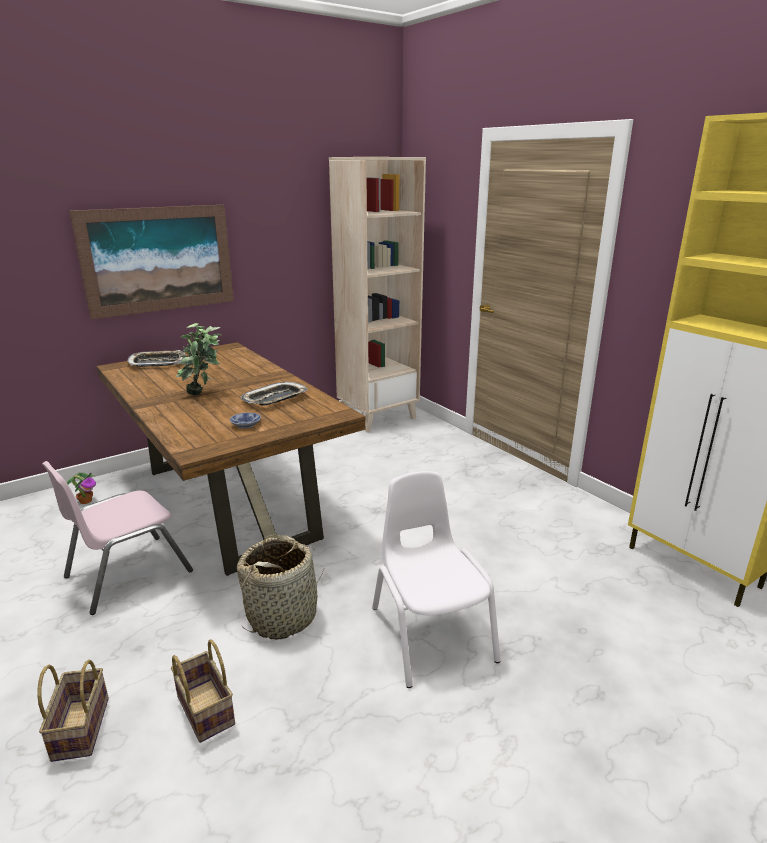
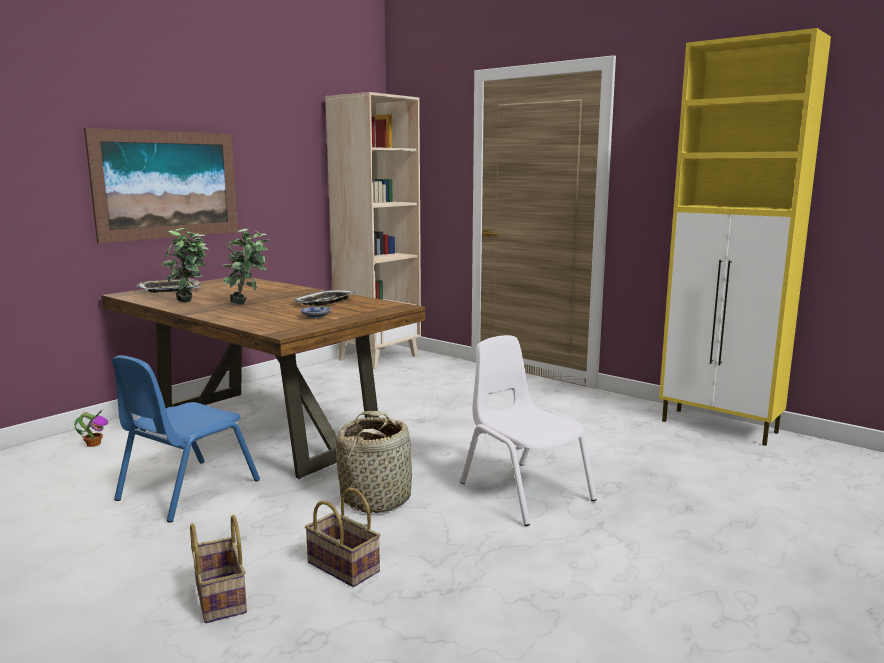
camera: 15 degrees left, 10 degrees down
(127, 573) = (187, 490): pink chair -> blue chair
(156, 386) = (190, 302): none -> potted plant

